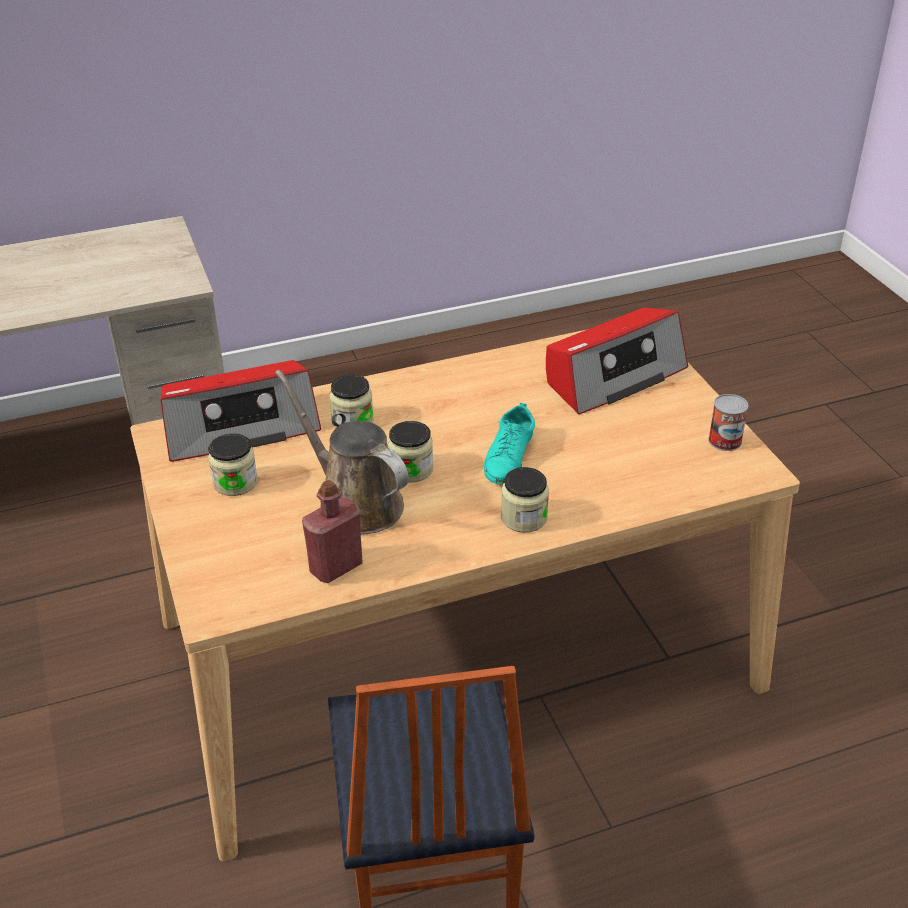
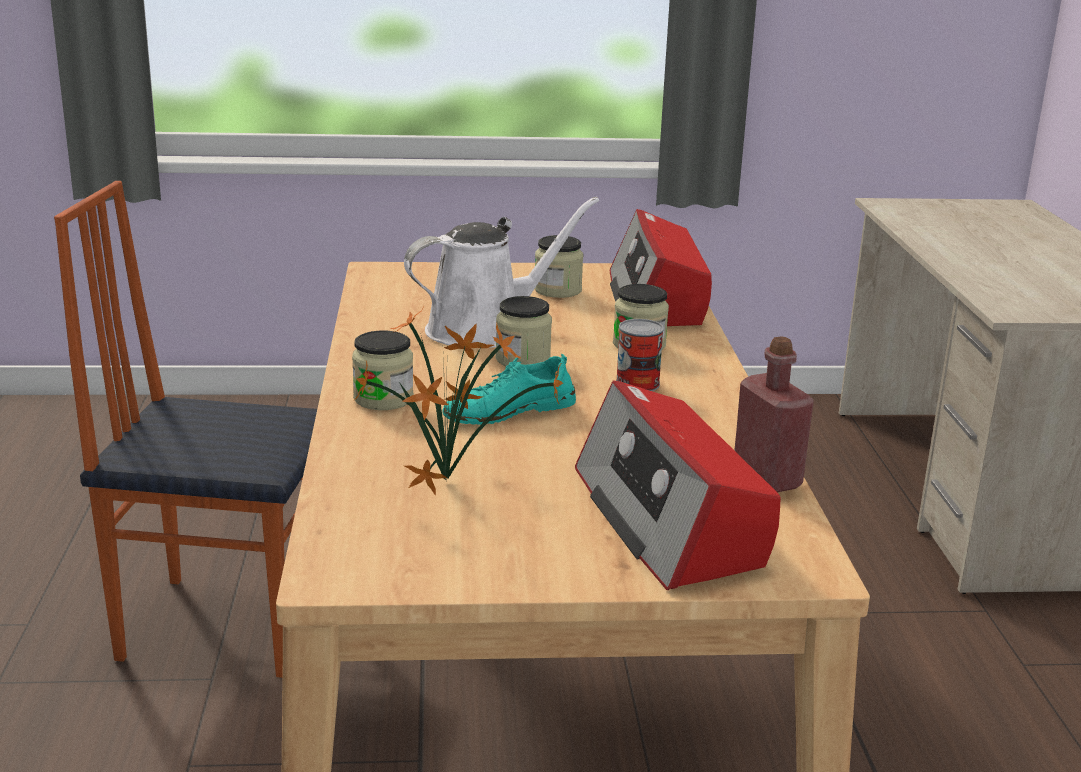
camera: 105 degrees right, 15 degrees down
(336, 567) = (390, 312): red bottle -> red bottle (767, 478)
(355, 502) = (484, 329): brown watering can -> white watering can
(509, 456) = (509, 411): turquoise shoe -> turquoise shoe turned 60 degrees counterclockwise
(624, 458) = (449, 479): none -> potted plant
(725, 440) = (433, 568): can -> can (637, 384)

